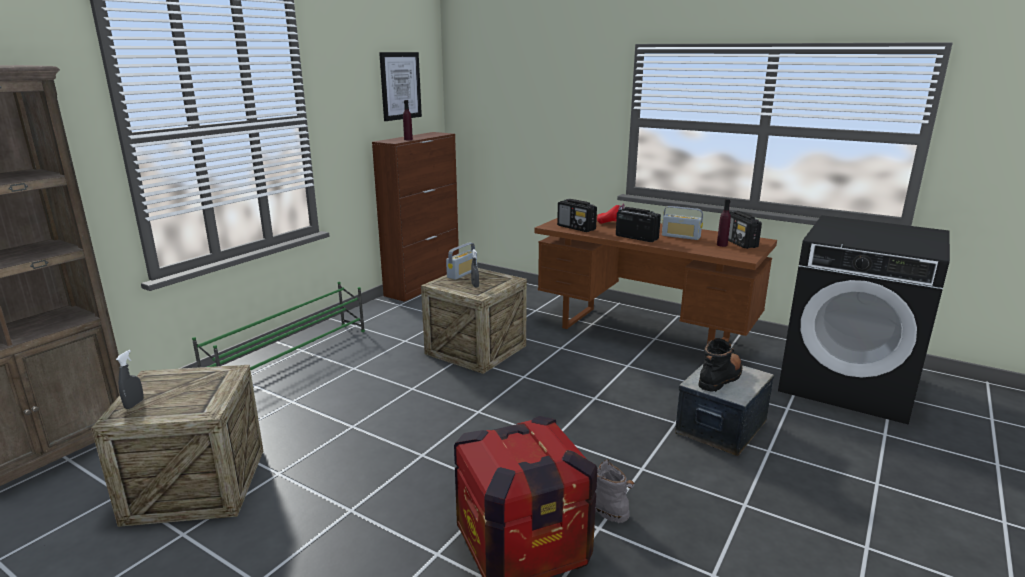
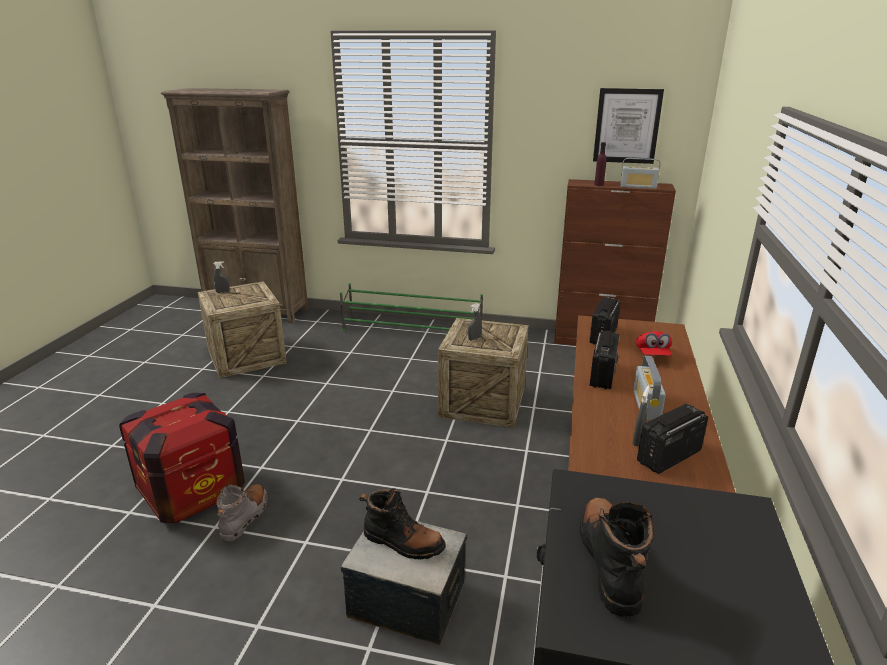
camera: 70 degrees right, 5 degrees up
(462, 274) = (501, 327): radio -> radio (638, 187)
(722, 245) = (638, 441): purple bottle -> grey spray bottle
(884, 242) = (610, 562): none -> black boot

